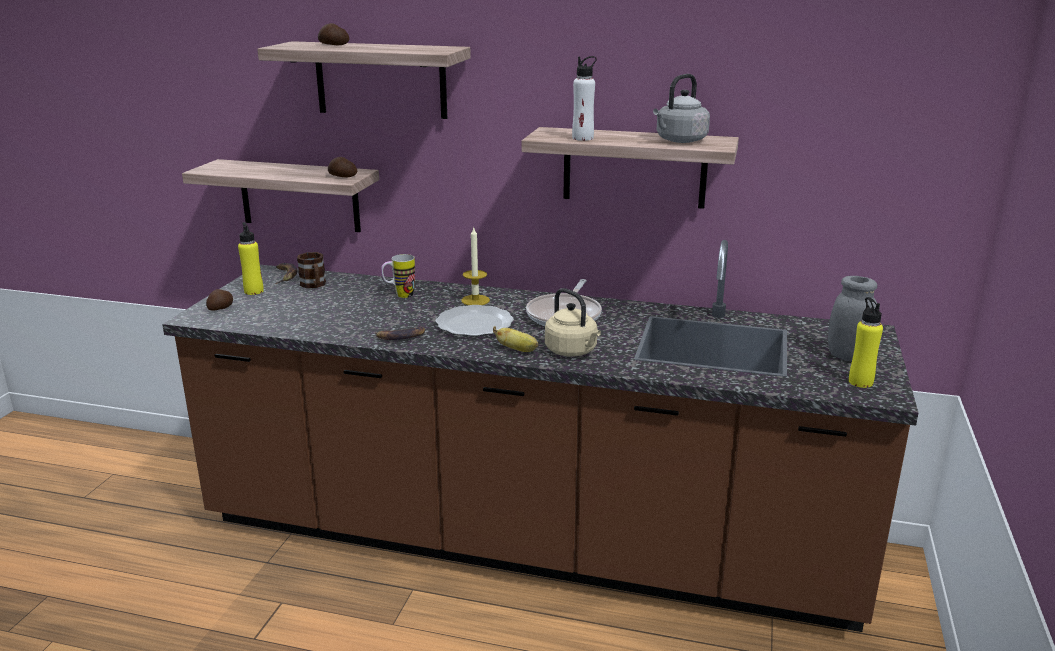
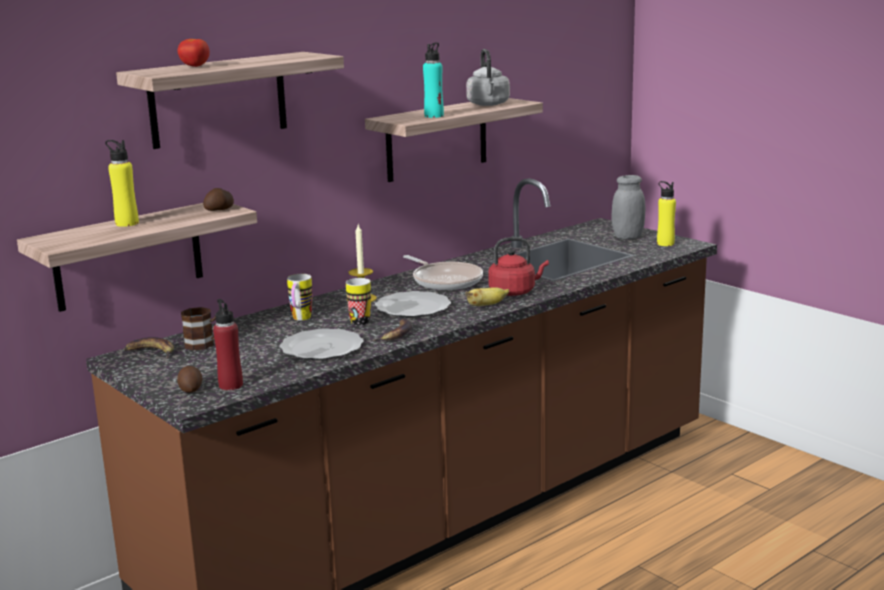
camera: 55 degrees left, 5 degrees down
(237, 317) = (231, 385): none -> red bottle
(254, 291) = (169, 370): yellow bottle -> yellow bottle (127, 223)
(333, 45) = (195, 66): potato -> tomato
(340, 321) = (320, 348): none -> plate
(418, 314) = (357, 320): none -> mug
(573, 351) = (514, 292): beige kettle -> red kettle
(583, 138) = (434, 116): white bottle -> turquoise bottle

